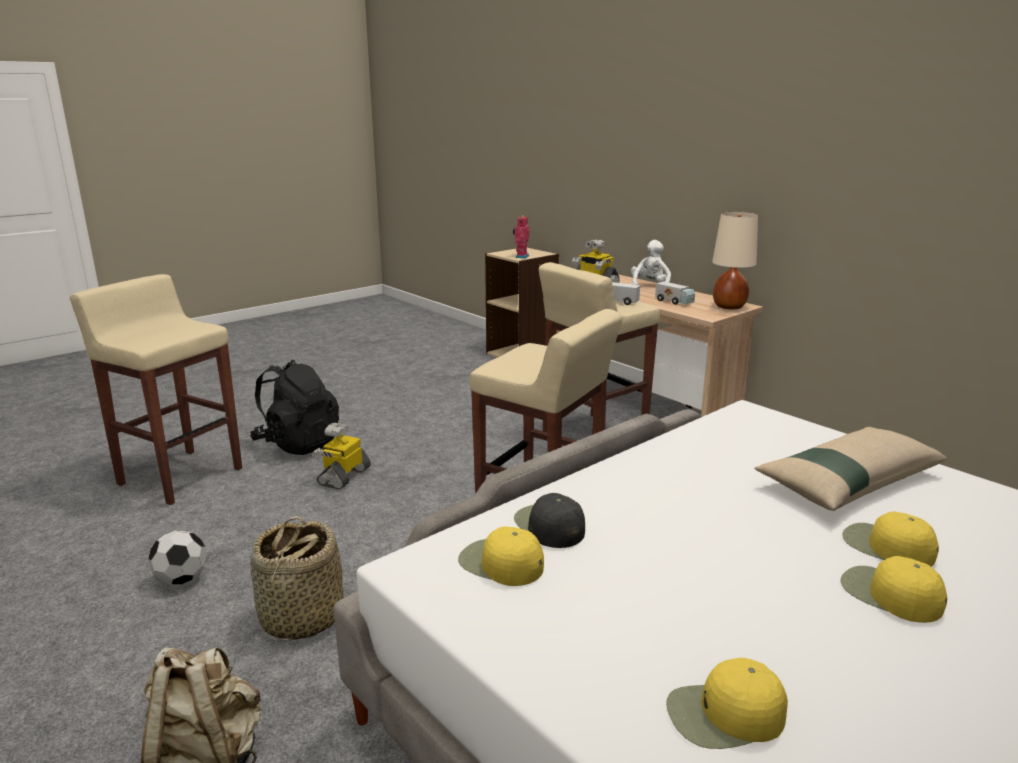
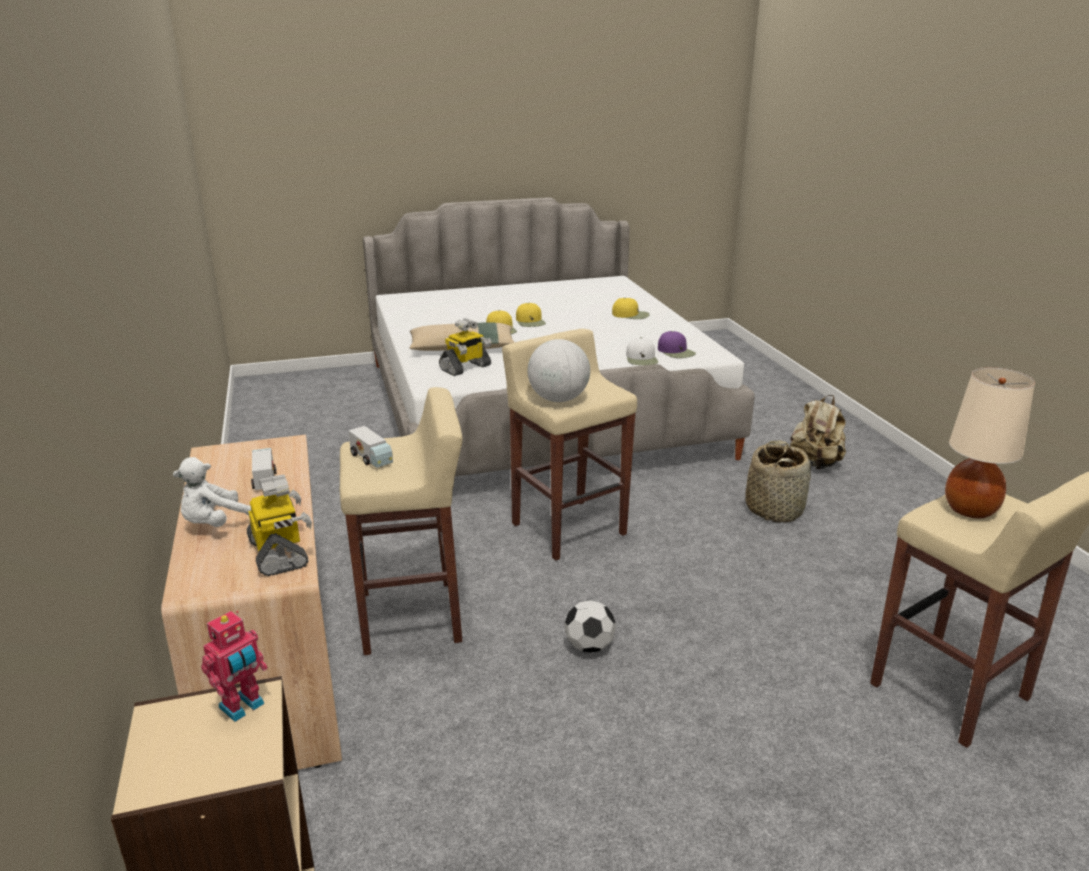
camera: 155 degrees left, 5 degrees up
(182, 579) = (876, 556): football -> football (589, 646)
(298, 444) = (801, 718): black backpack -> none
(343, 476) = (737, 634): toy robot -> toy robot (465, 368)
(500, 563) = (676, 351): yellow cap -> purple cap
(543, 352) = (558, 399): none -> globe
(549, 526) = (642, 358): black cap -> white cap
(728, 307) = (230, 453): beige table lamp -> beige table lamp (970, 510)

